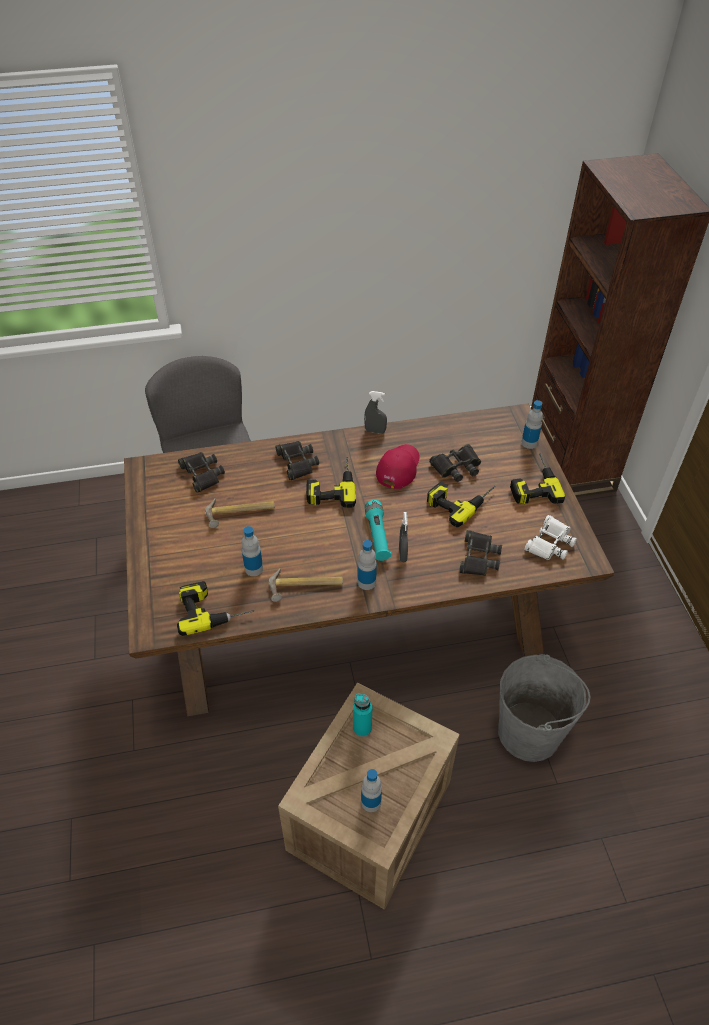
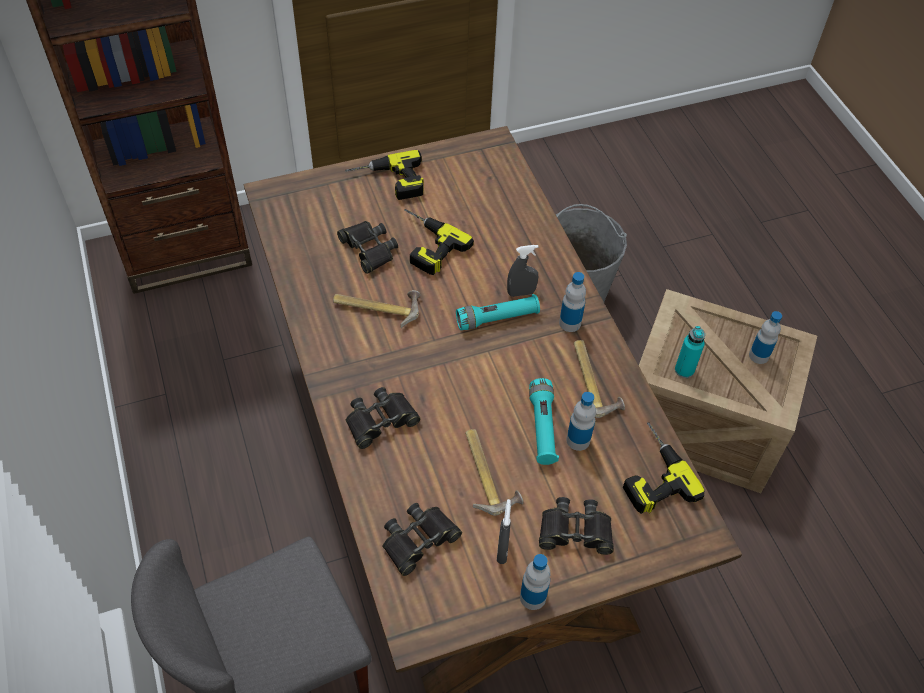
camera: 100 degrees left, 5 degrees up
(270, 549) = (542, 427): none -> turquoise flashlight
(331, 485) = (419, 375): power drill -> none
(375, 431) = (307, 337): grey spray bottle -> grey spray bottle (502, 550)
(398, 468) = (377, 306): red cap -> hammer
(478, 557) = (510, 227): black binoculars -> black binoculars (575, 531)
(529, 443) = (319, 183): bottle -> bottle (533, 597)
(549, 543) = (477, 170): white binoculars -> none

